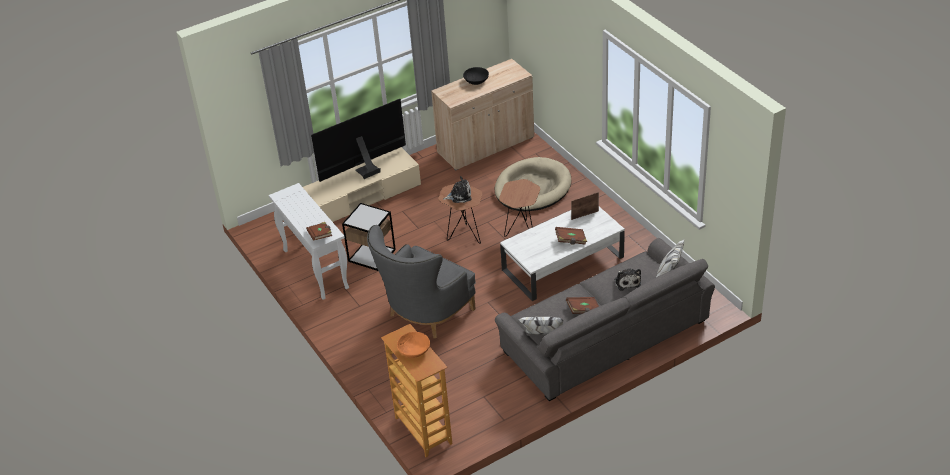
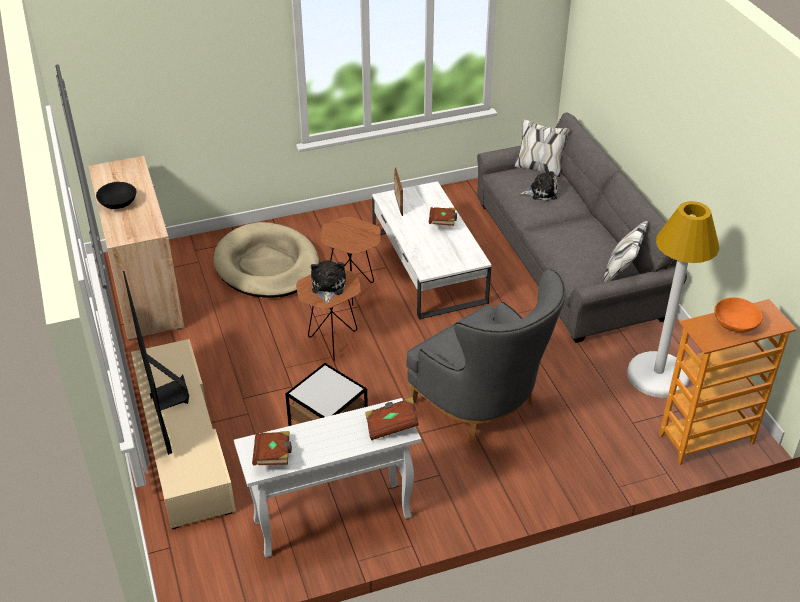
camera: 80 degrees left, 0 degrees up
(482, 400) = (657, 375): none -> white floor lamp
(583, 310) = (579, 232): brown book -> brown book (273, 456)

